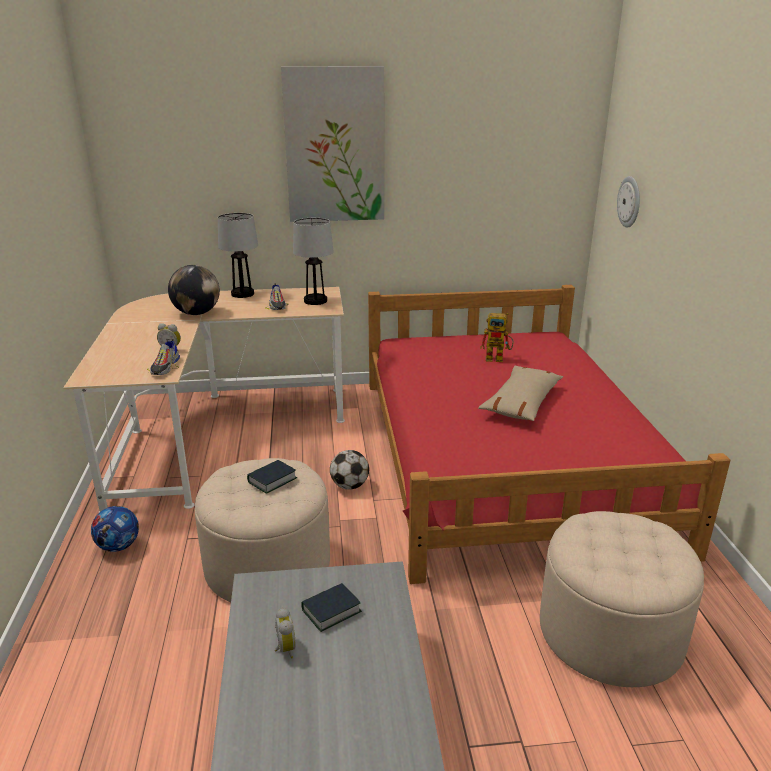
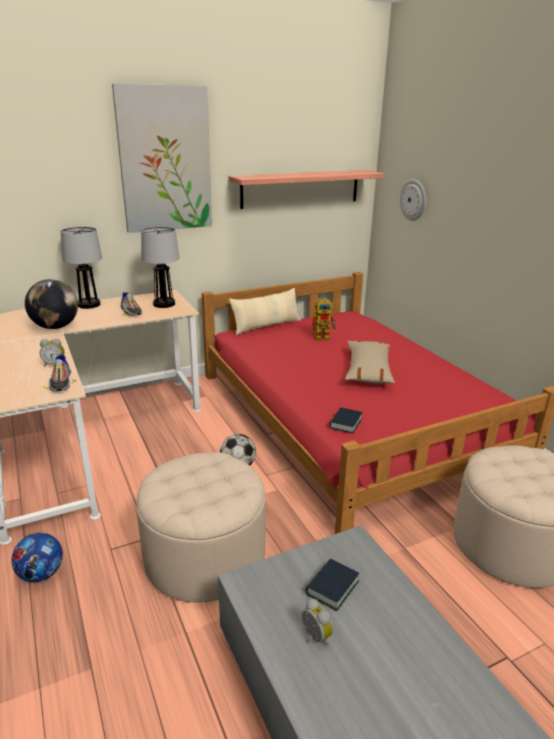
camera: 20 degrees left, 0 degrees up
(272, 480) = (208, 475): book -> book (345, 423)
(441, 338) = (266, 326): none -> beige pillow
(497, 181) = (301, 188): none -> shelf

